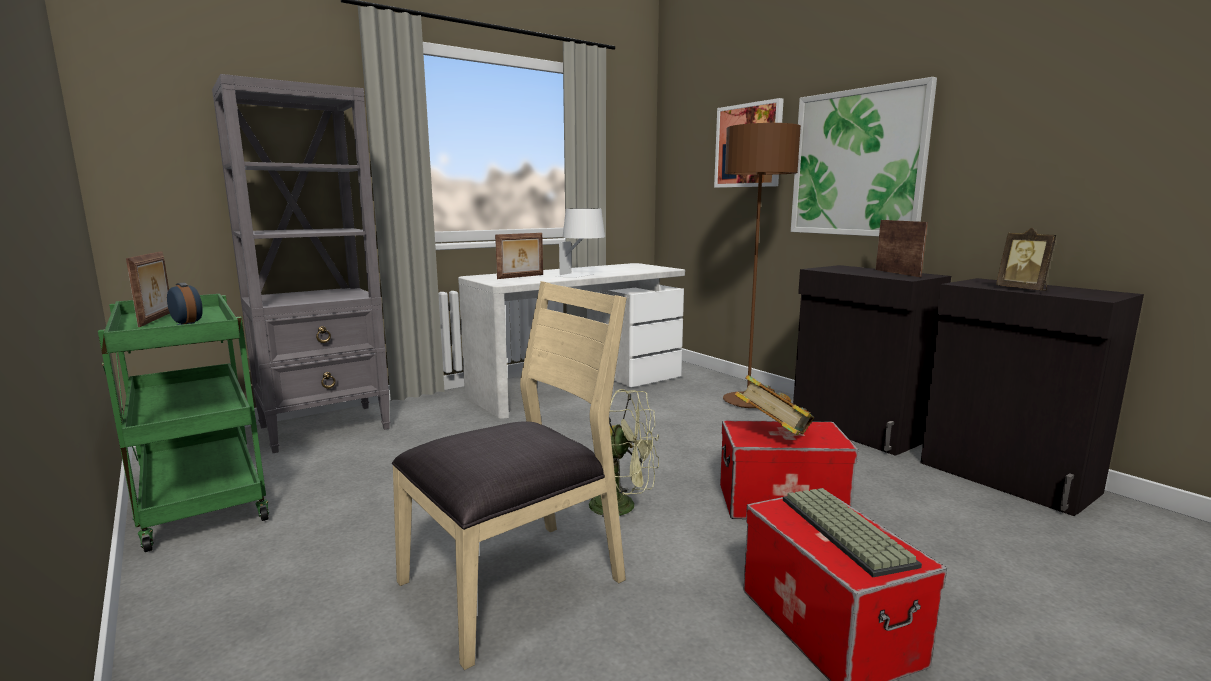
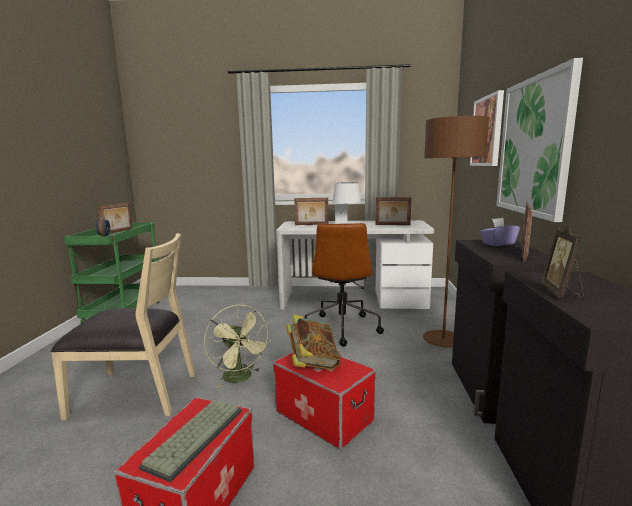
camera: 40 degrees right, 0 degrees up
(326, 427) = (208, 293): grey bookcase -> none
(626, 269) = (392, 225): none -> picture frame
(627, 418) = (342, 328): none -> brown office chair
(845, 268) = (498, 243): none -> purple tissue box

